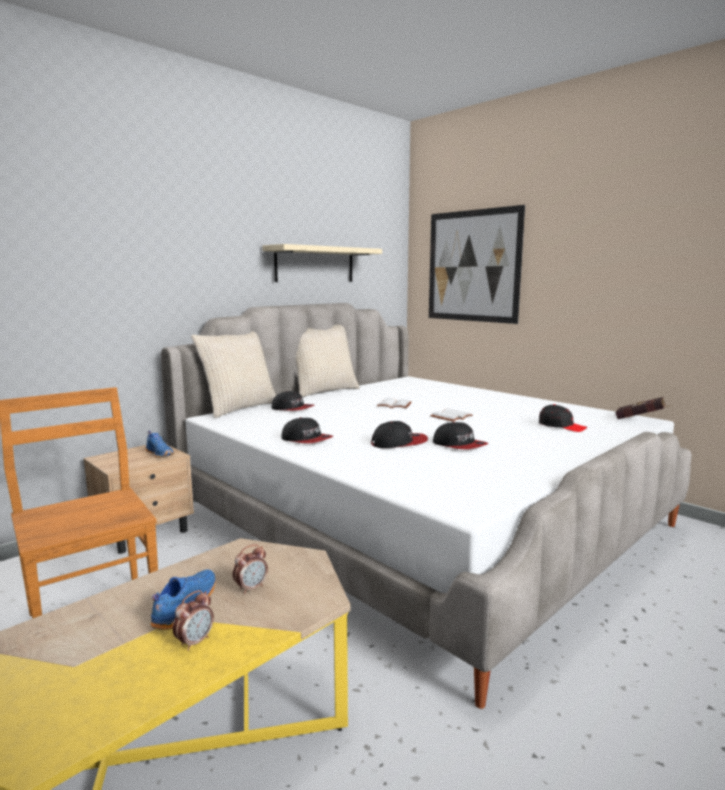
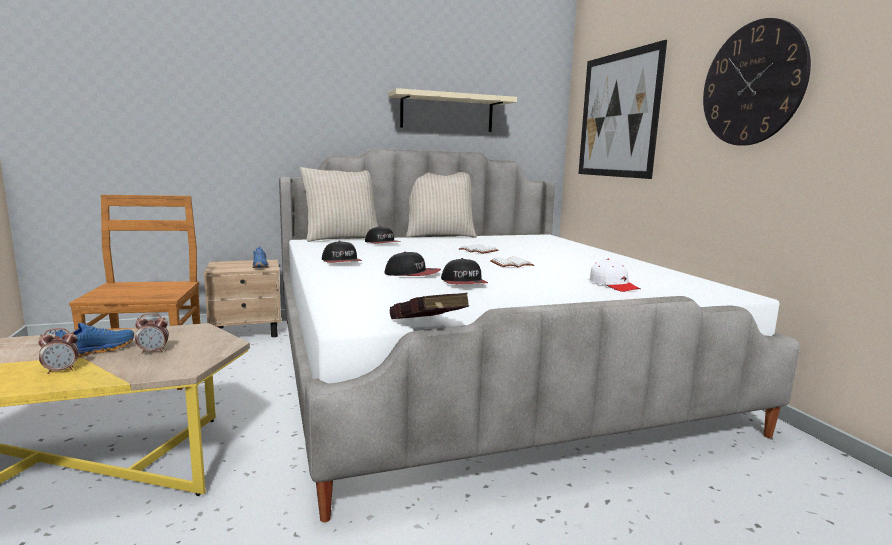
camera: 25 degrees right, 0 degrees up
(561, 426) = (613, 285): black cap -> white cap
(617, 250) = (752, 84): none -> wall clock
(641, 420) = (731, 293): red book -> red book (428, 327)

